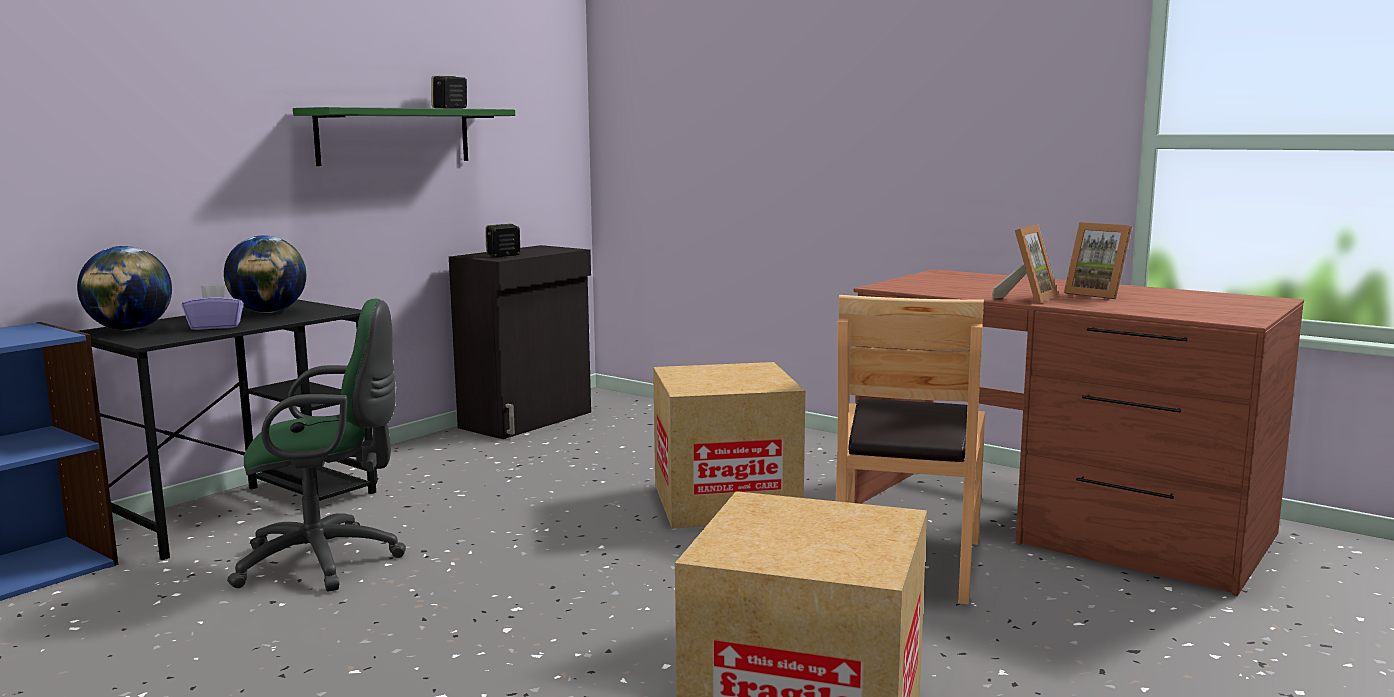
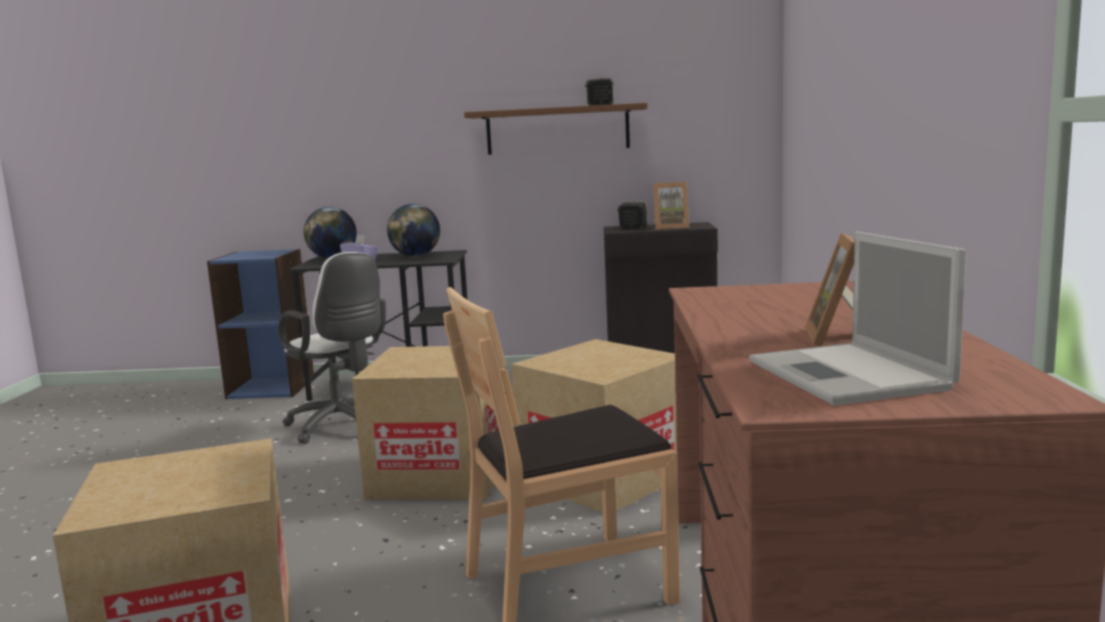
camera: 55 degrees right, 0 degrees up
(327, 561) = (343, 427): green office chair -> white office chair
(394, 136) = (557, 130): green shelf -> brown shelf
(589, 551) = (440, 474): none -> cardboard box
(1027, 298) = (735, 326): picture frame -> picture frame (670, 227)
(1192, 306) = (850, 375): none -> laptop

